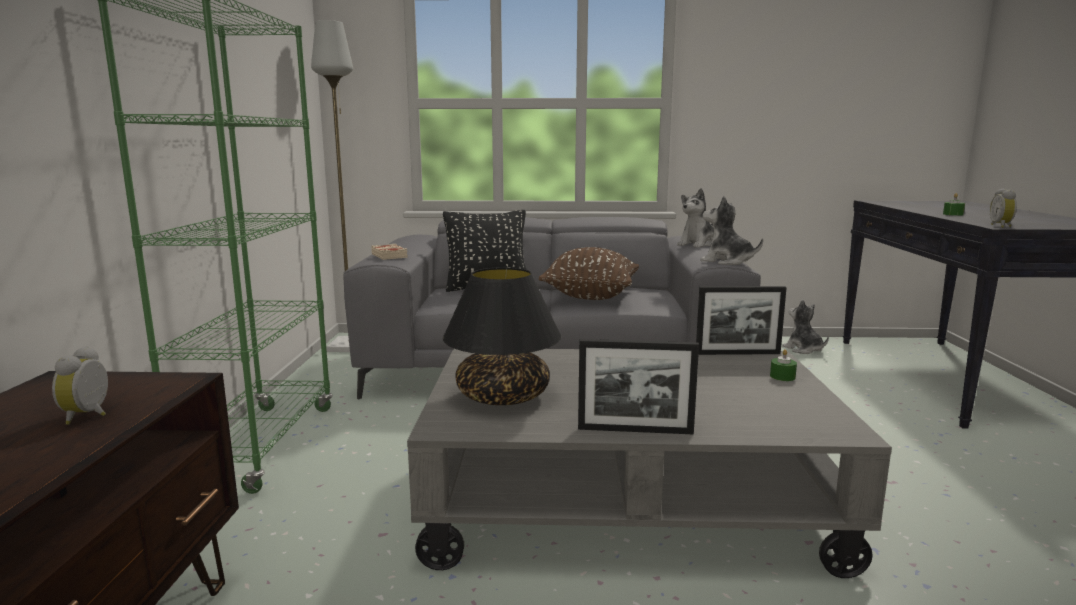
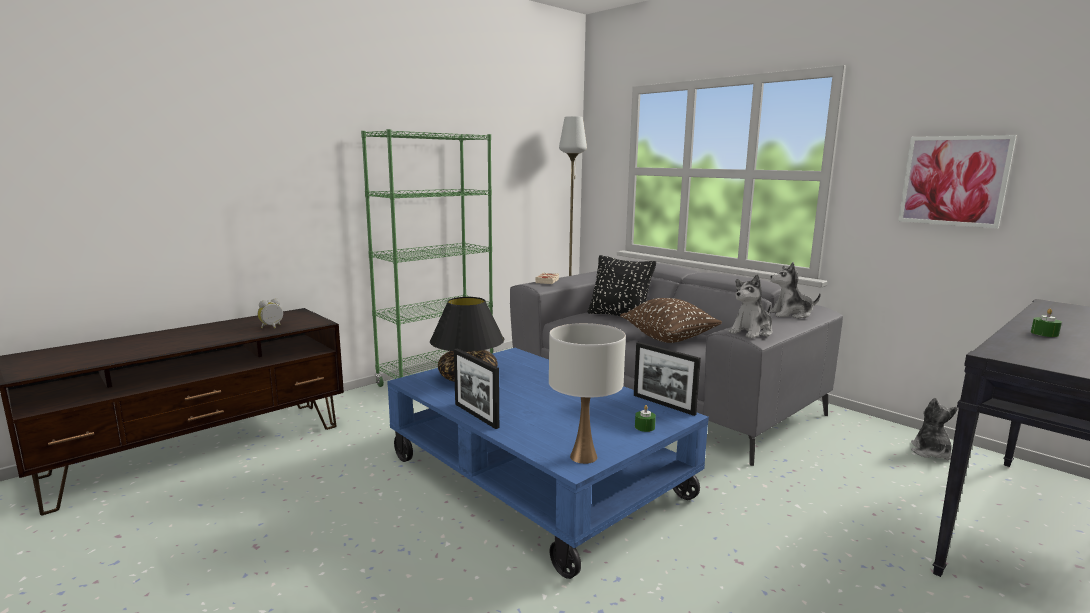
camera: 45 degrees right, 0 degrees up
(626, 499) = (537, 477): grey coffee table -> blue coffee table
(727, 261) = (751, 332): plush toy -> plush toy turned 120 degrees counterclockwise
(780, 104) = (954, 181): none -> picture
(826, 421) = (584, 456): none -> white table lamp
(1002, 226) = (1002, 354): alarm clock -> none

